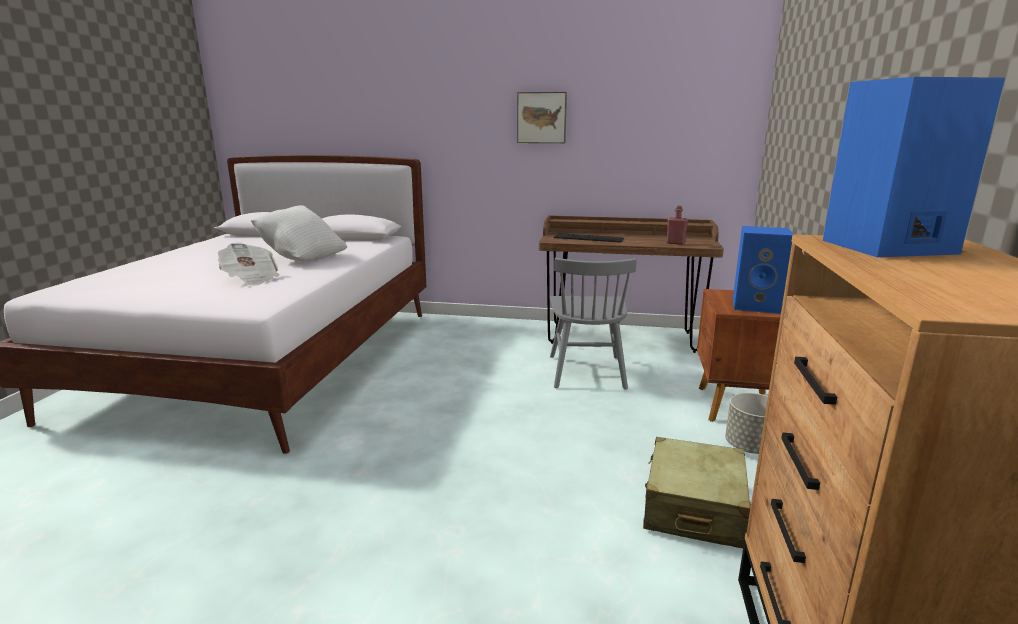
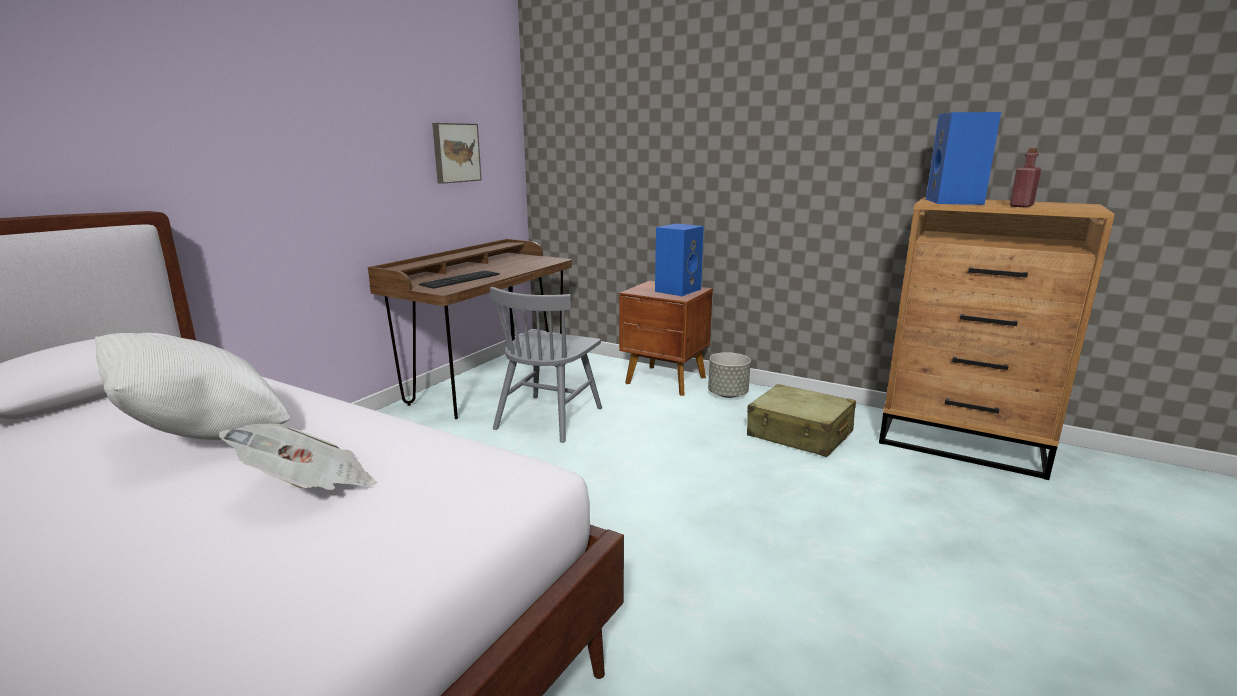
camera: 70 degrees left, 0 degrees up
(541, 117) = (337, 133): picture -> picture (455, 152)
(586, 371) = (549, 418): grey chair -> grey chair turned 90 degrees clockwise
(675, 243) = (531, 264): red bottle -> red bottle (1021, 206)

